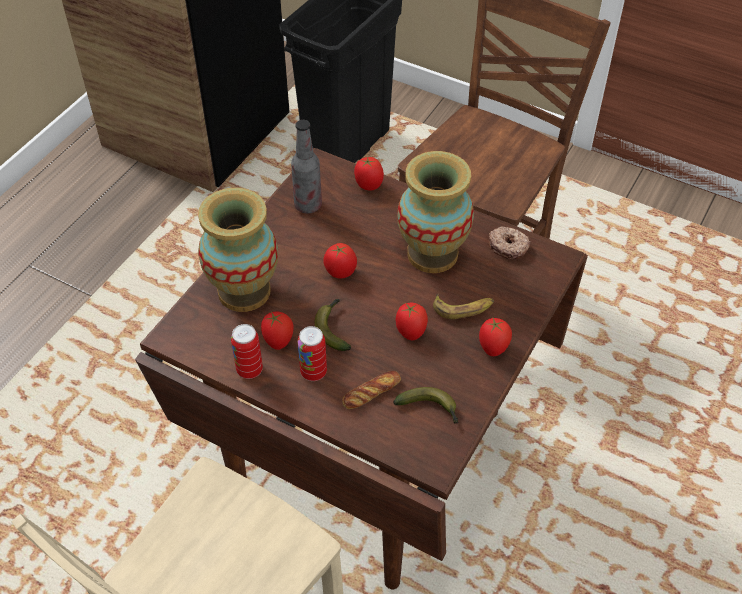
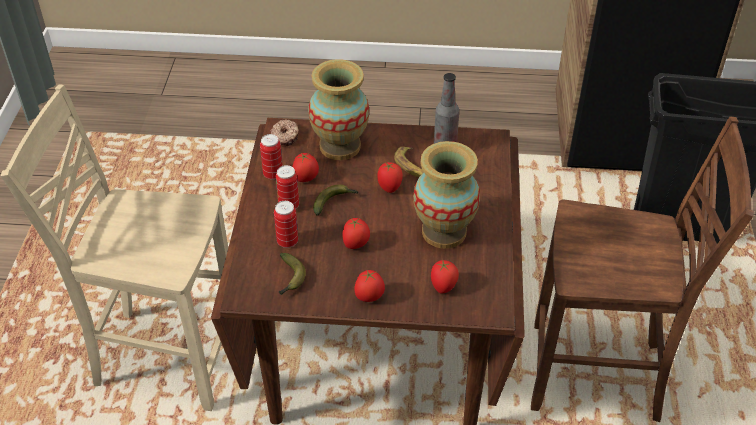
camera: 65 degrees right, 5 degrees down
(368, 185) = (491, 172): tomato -> tomato (443, 287)
(371, 392) = (287, 241): bread -> can
(463, 308) = (399, 267): banana -> banana (411, 166)
(508, 246) = (485, 275): donut -> donut (285, 137)

